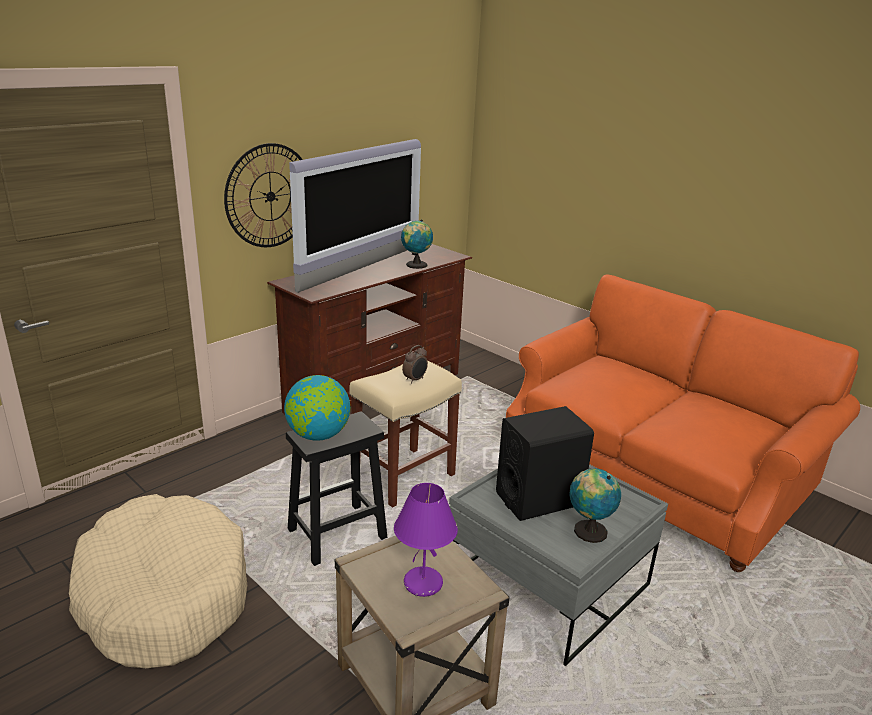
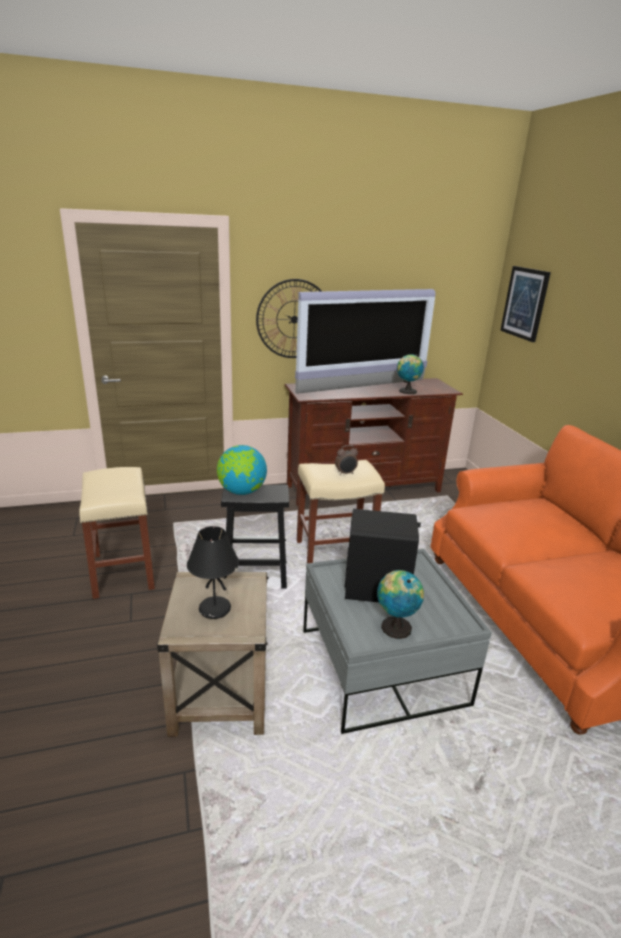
camera: 30 degrees right, 0 degrees up
(163, 595) = (124, 572): beige dog bed -> beige stool
(422, 584) = (214, 609): purple table lamp -> black table lamp
(514, 146) = (525, 303): none -> picture

